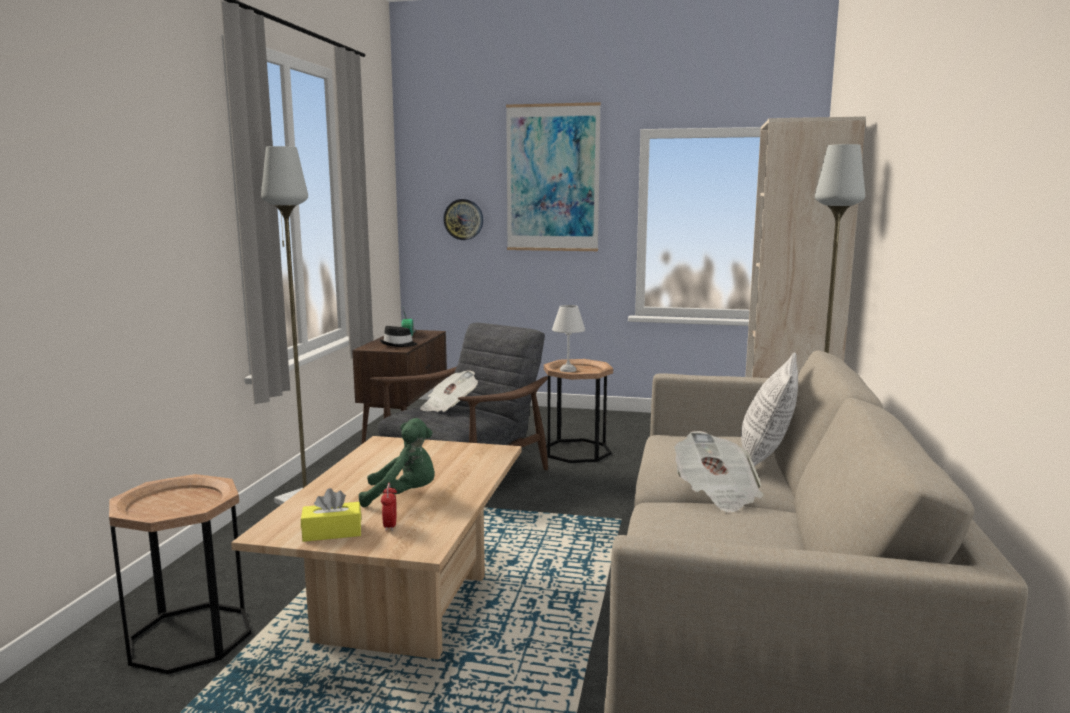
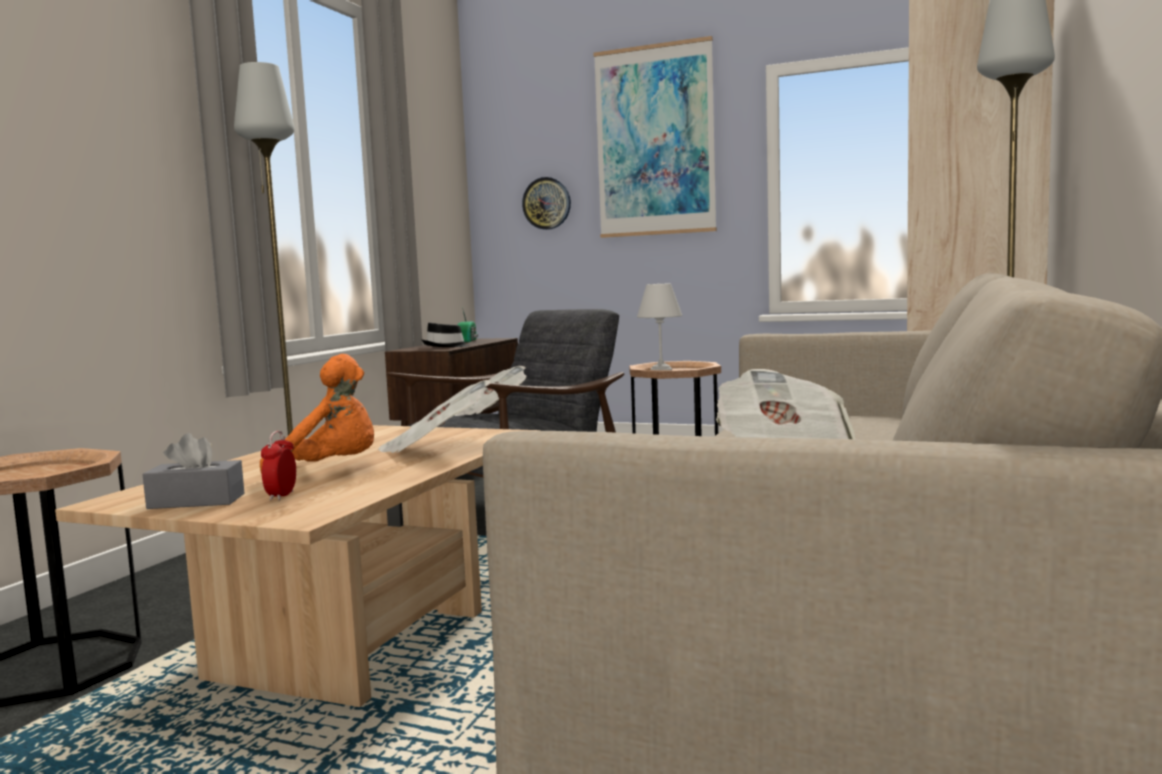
camera: 10 degrees right, 5 degrees down
(332, 532) = (196, 501): yellow tissue box -> grey tissue box
(403, 496) = (332, 471): green plush toy -> orange plush toy
(459, 468) = (435, 448): none -> newspaper
(765, 460) = (888, 430): pillow -> none

